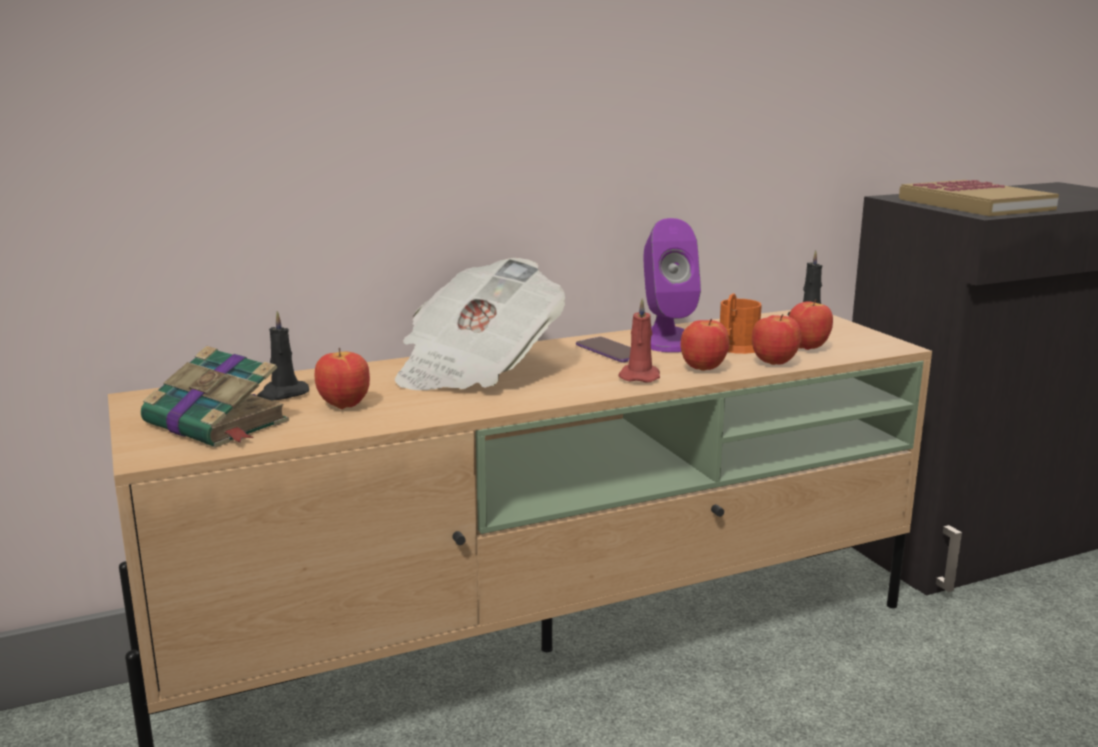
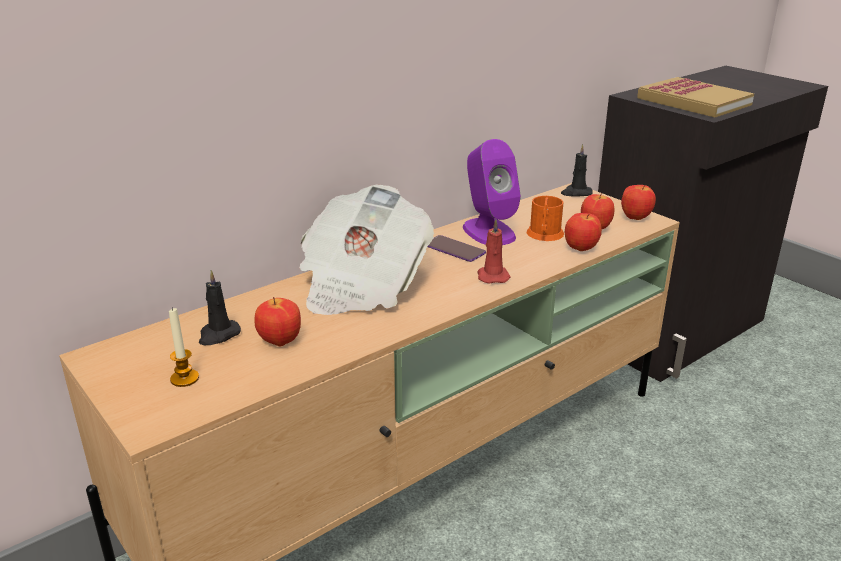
camera: 15 degrees left, 10 degrees up
(218, 423) = (184, 378): book -> candle
(703, 369) = (534, 261): apple -> apple (635, 218)

